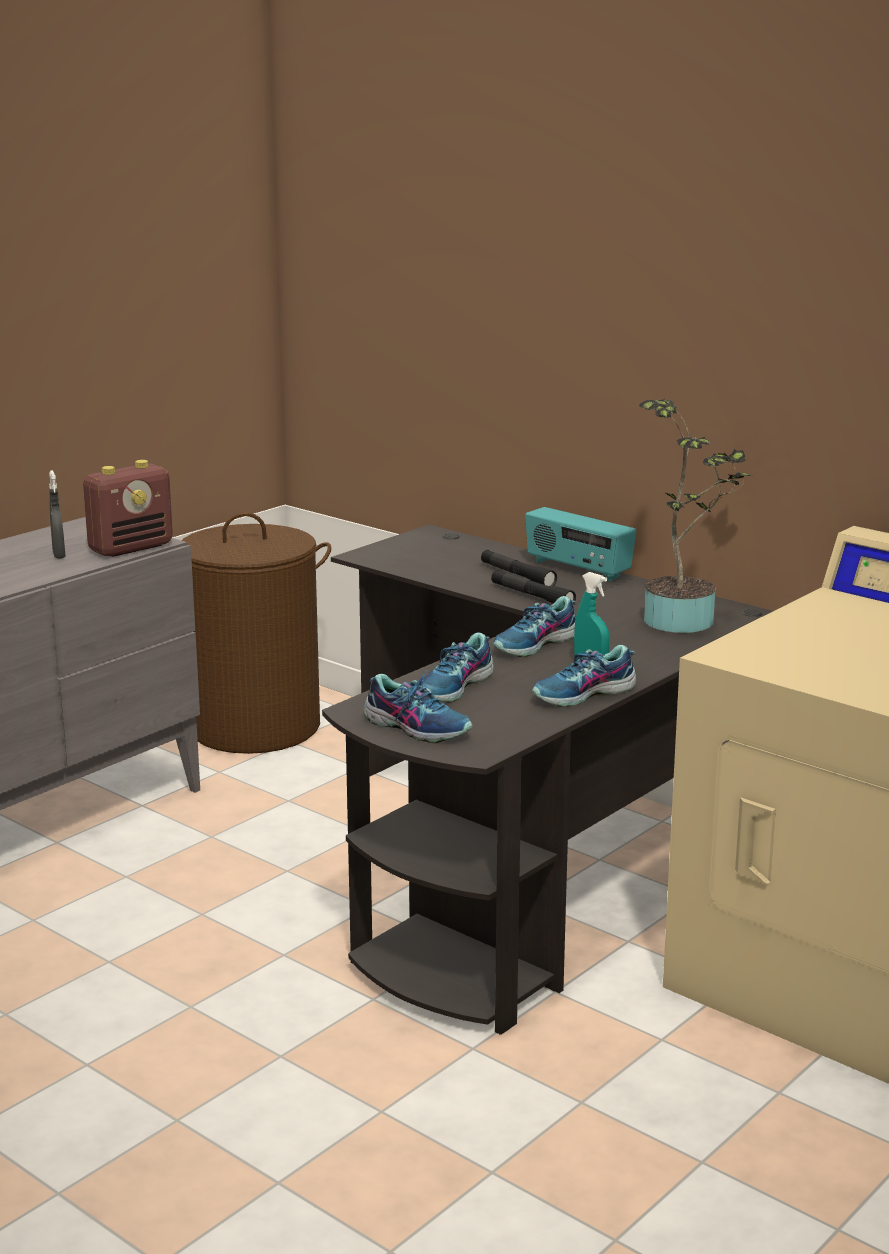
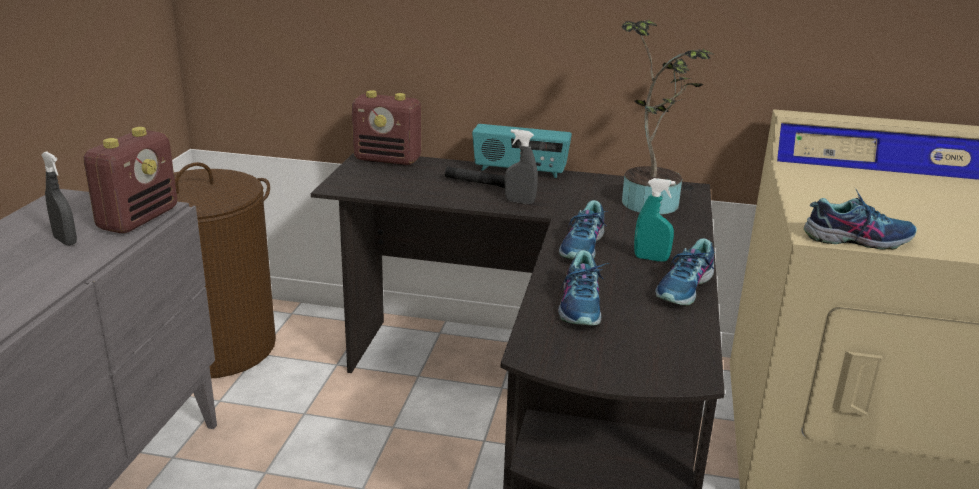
camera: 30 degrees left, 5 degrees up
(417, 727) = (609, 360): shoe -> shoe (857, 239)
(448, 538) = (388, 160): none -> radio
(532, 596) = (520, 202): black flashlight -> grey spray bottle

